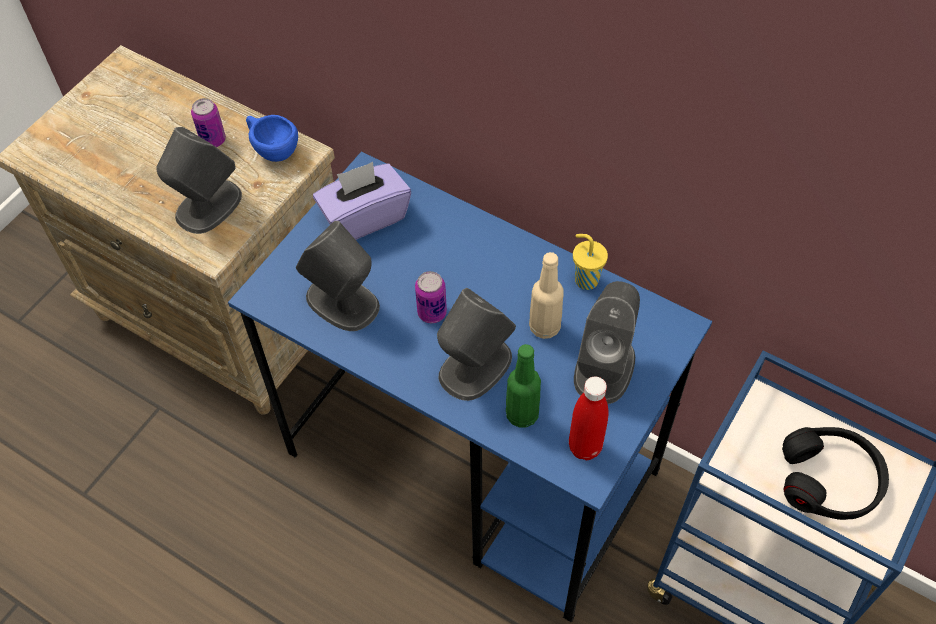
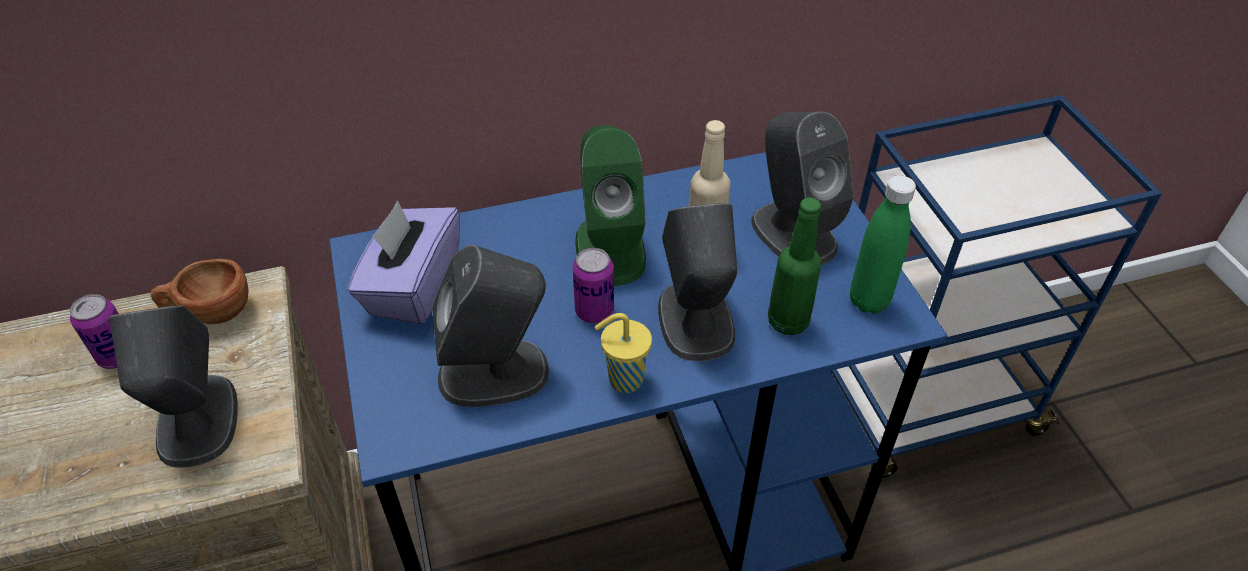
camera: 50 degrees left, 10 degrees down
(272, 149) = (210, 313): blue cup -> brown cup
(489, 283) = (610, 248): none -> green speaker
(585, 279) = (683, 185): yellow cup -> yellow cup (623, 380)
(585, 447) = (868, 301): red bottle -> green bottle
(829, 480) = (1013, 194): black headphones -> none

